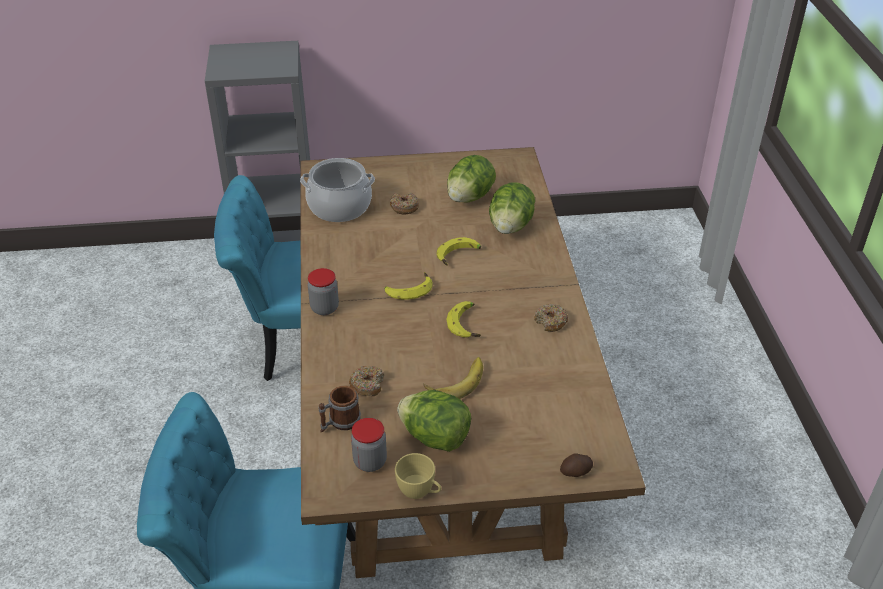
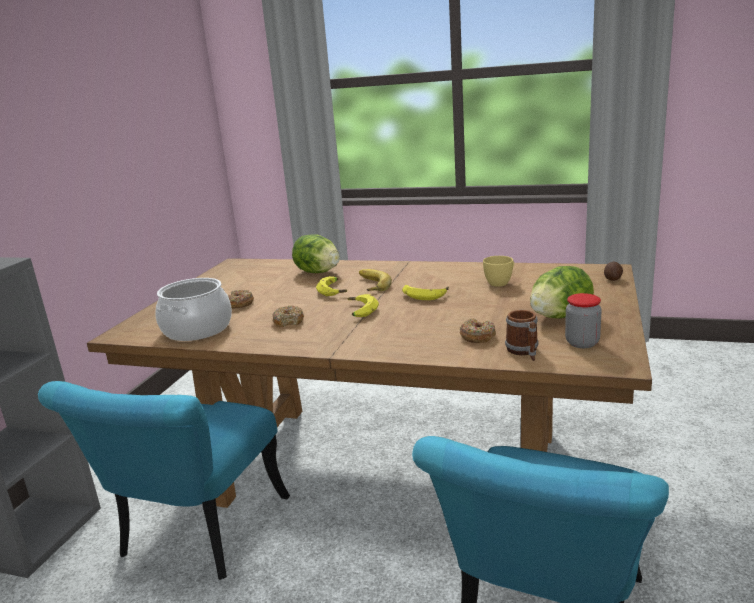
camera: 65 degrees left, 20 degrees down
(324, 308) = (349, 347): jar -> none
(419, 492) = (625, 327): yellow cup -> yellow cup (501, 283)
(455, 381) = (493, 304): banana -> banana (370, 284)
(469, 197) = (261, 281): lettuce -> none
(550, 322) = (445, 271): donut -> donut (288, 321)

